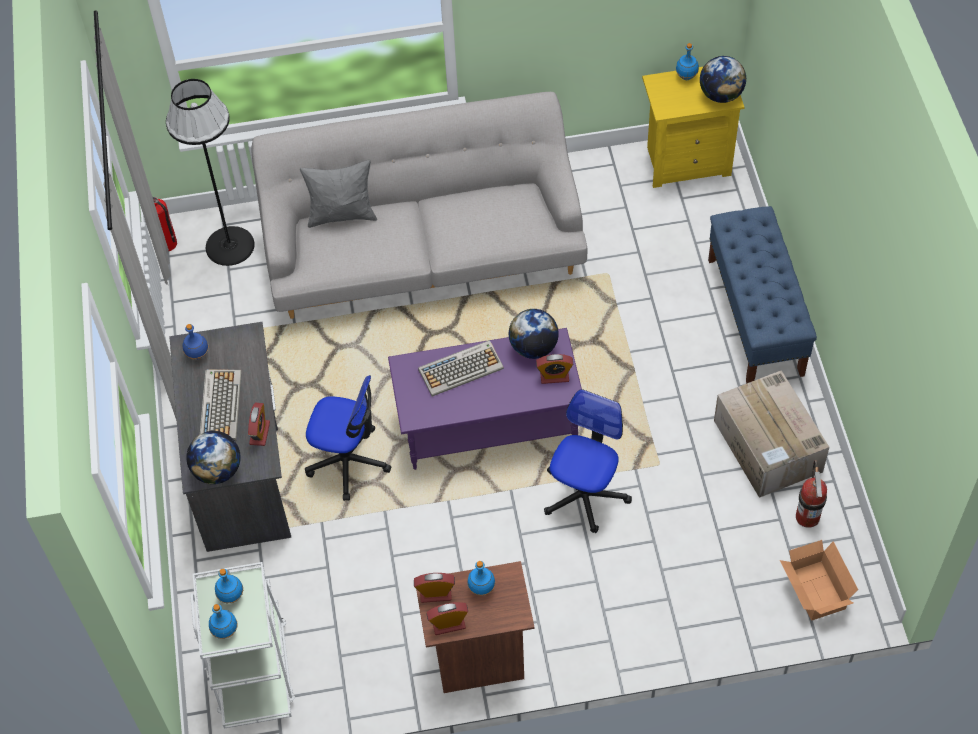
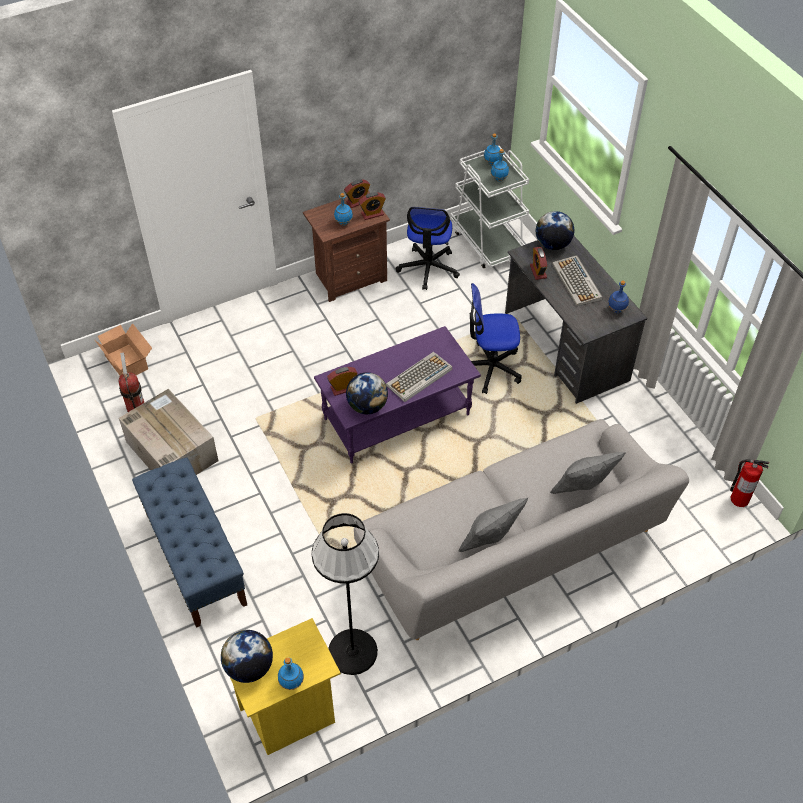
camera: 160 degrees right, 5 degrees down
(230, 245) = (684, 511): black floor lamp -> black floor lamp (352, 652)
(458, 191) = (490, 542): none -> grey pillow
(584, 495) = (307, 385): office chair -> office chair (428, 268)

